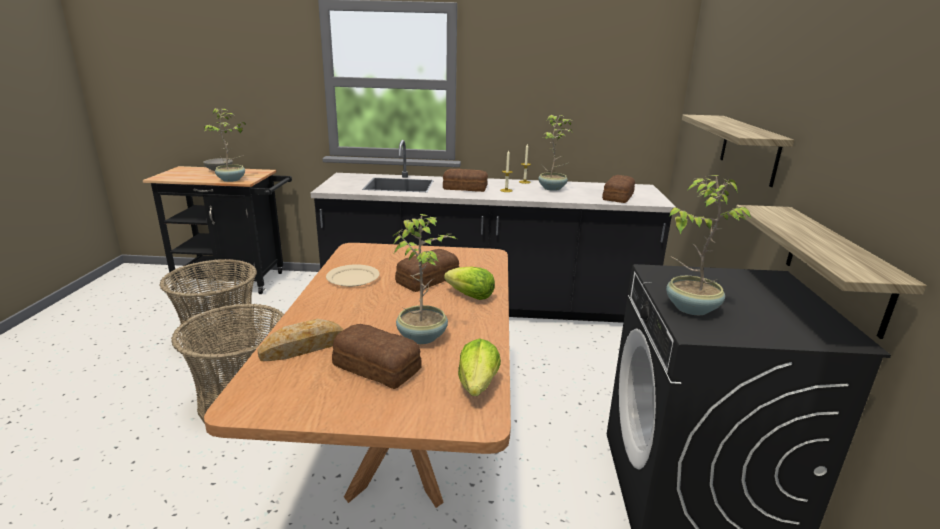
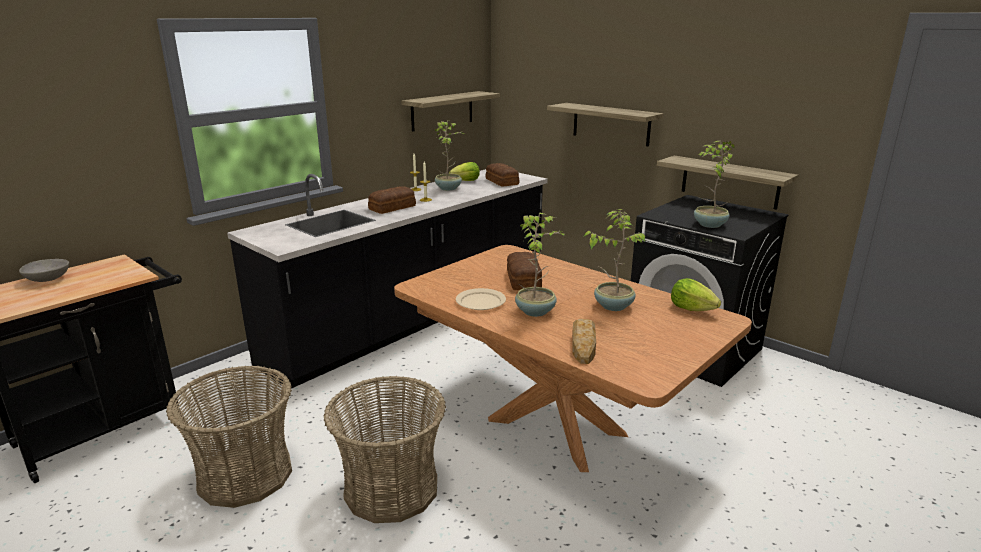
camera: 50 degrees left, 0 degrees up
(232, 180) = (114, 280): potted plant -> potted plant (536, 311)
(377, 366) = (639, 329): bread -> none
(470, 296) = (571, 276): lettuce -> lettuce (466, 181)
(602, 110) = (442, 111): none -> shelf

